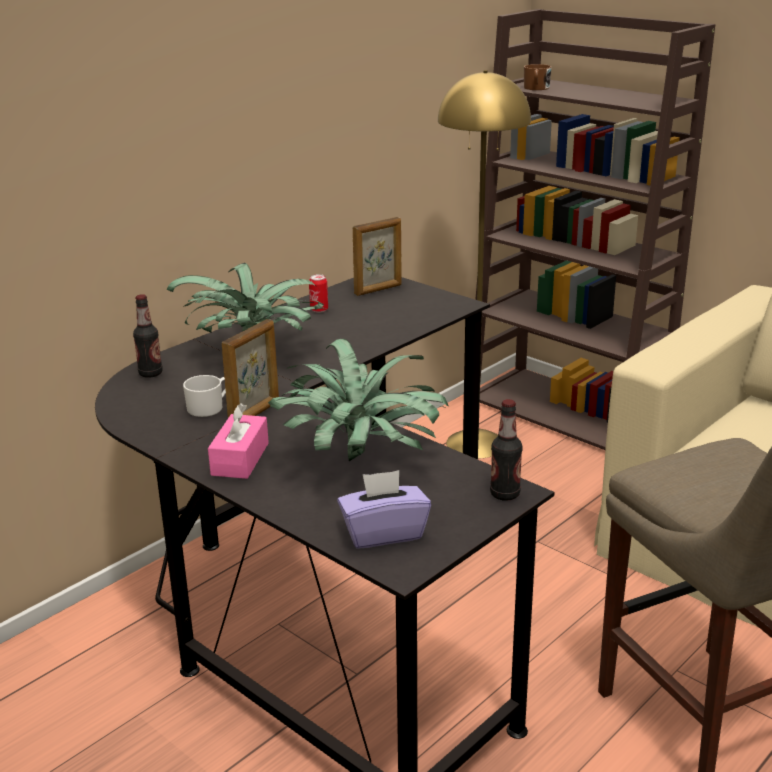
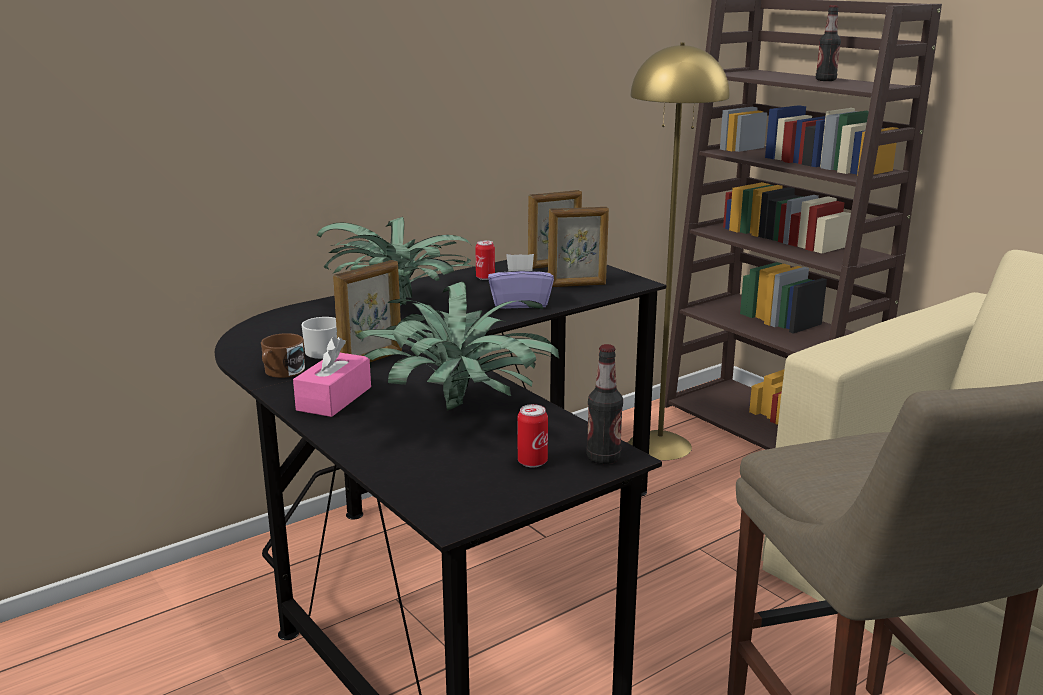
camera: 10 degrees right, 5 degrees down
(150, 373) = (288, 318): bottle -> bottle (825, 80)
(383, 533) = (449, 482): purple tissue box -> purple tissue box (520, 303)
(409, 311) = (577, 285): none -> picture frame
(446, 505) = (532, 462): none -> can
(536, 88) = (748, 75): brown mug -> brown mug (281, 372)

